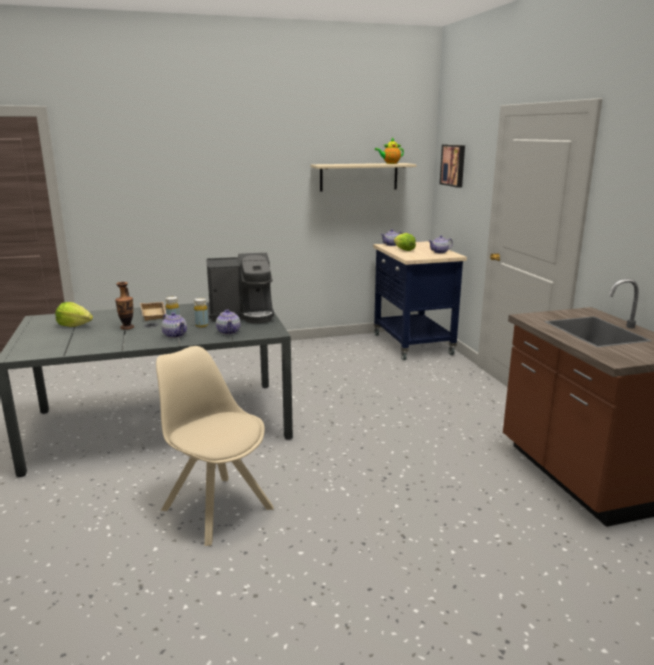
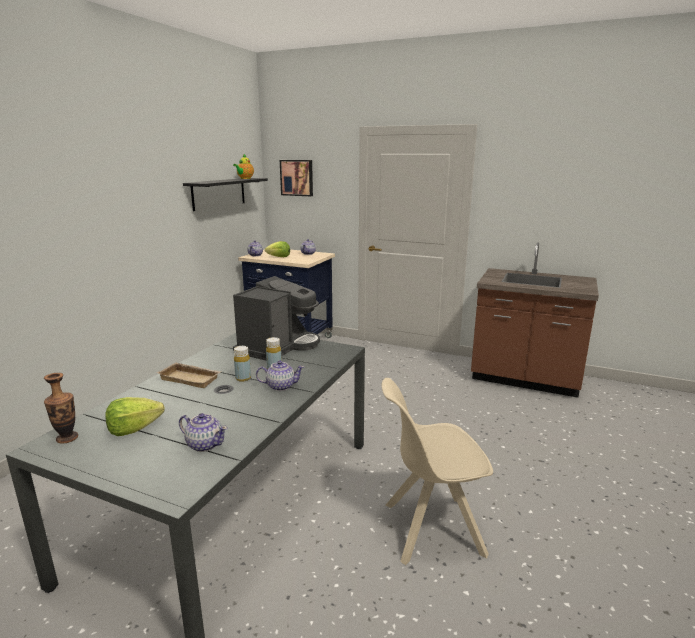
camera: 50 degrees left, 0 degrees up
(127, 327) = (207, 402): vase -> vase (67, 438)
(229, 332) = (314, 363): teapot -> teapot (204, 444)
(359, 177) = (219, 193): beige shelf -> black shelf

